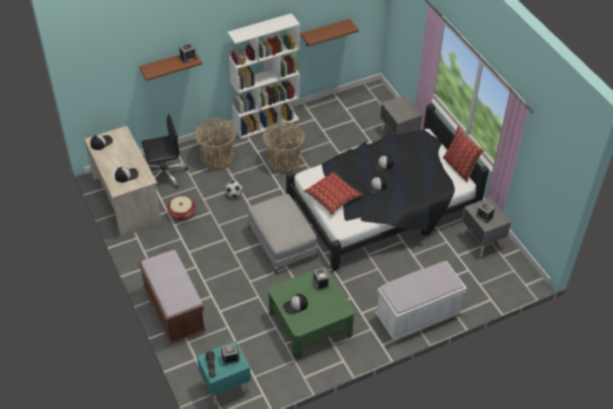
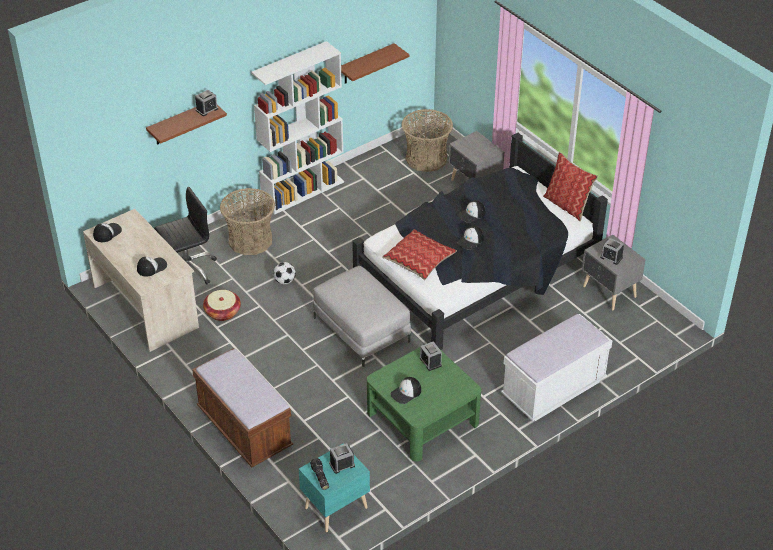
camera: 10 degrees left, 5 degrees down
(284, 161) = (337, 233): basket -> basket (426, 158)

